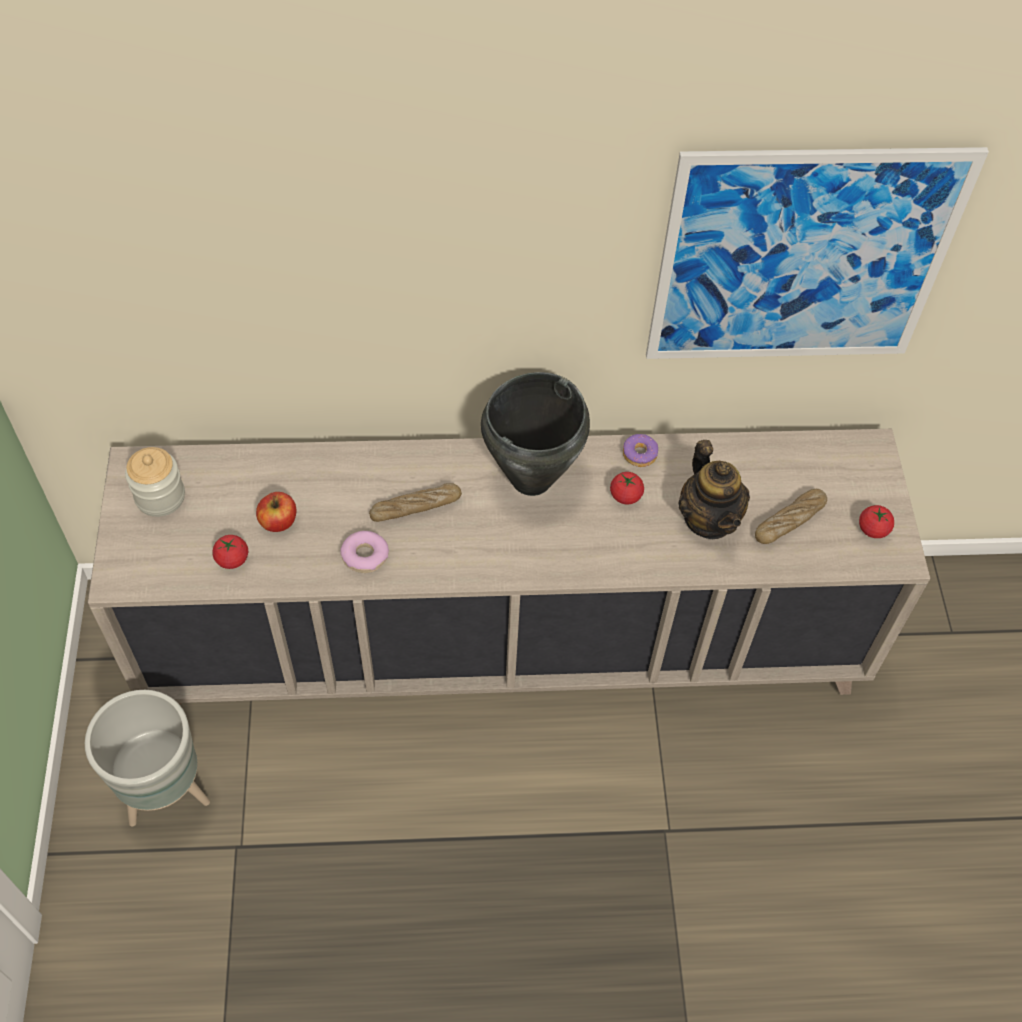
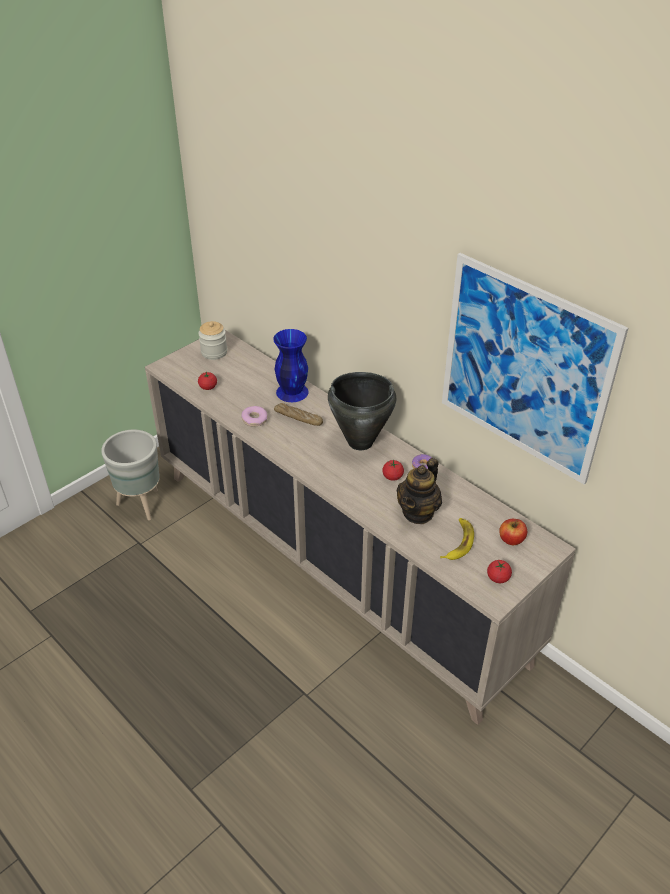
camera: 50 degrees right, 15 degrees down
(278, 521) = (241, 387): apple -> apple (511, 539)
(353, 474) = (291, 392): none -> blue vase
(789, 520) = (458, 542): bread -> banana

